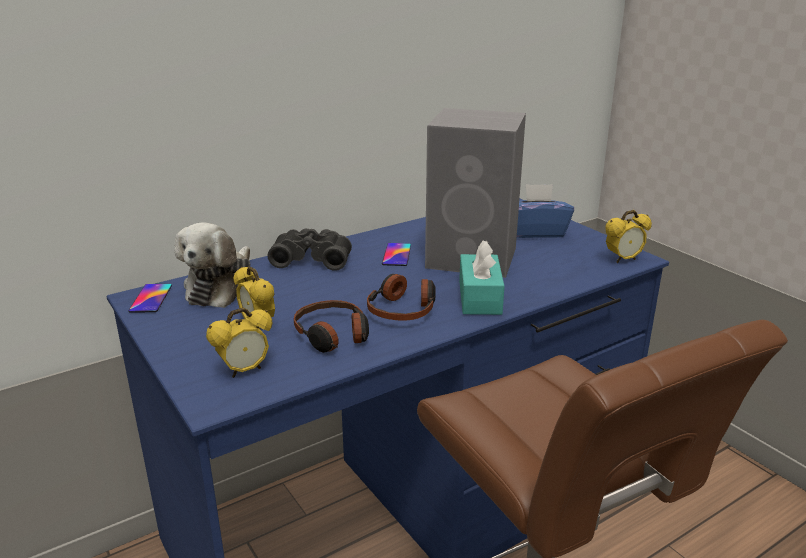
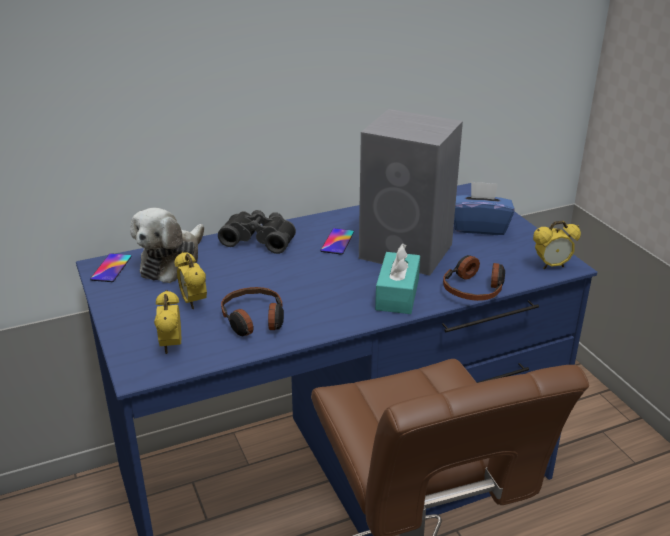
camera: 10 degrees right, 5 degrees up
(244, 370) = (171, 346): alarm clock -> alarm clock turned 105 degrees clockwise
(403, 309) = (324, 300): headphones -> headphones (474, 288)

